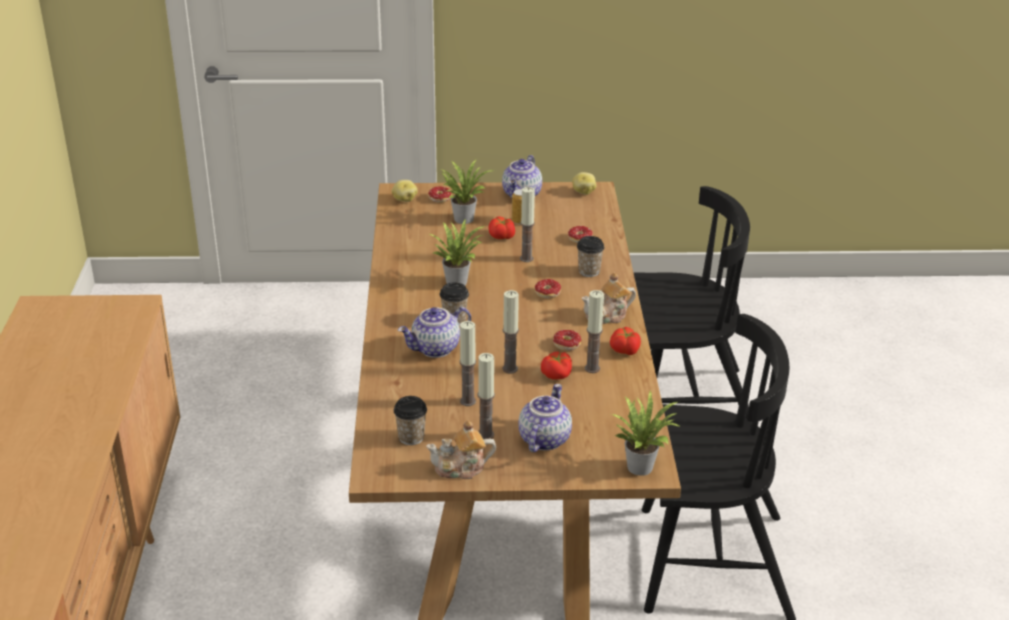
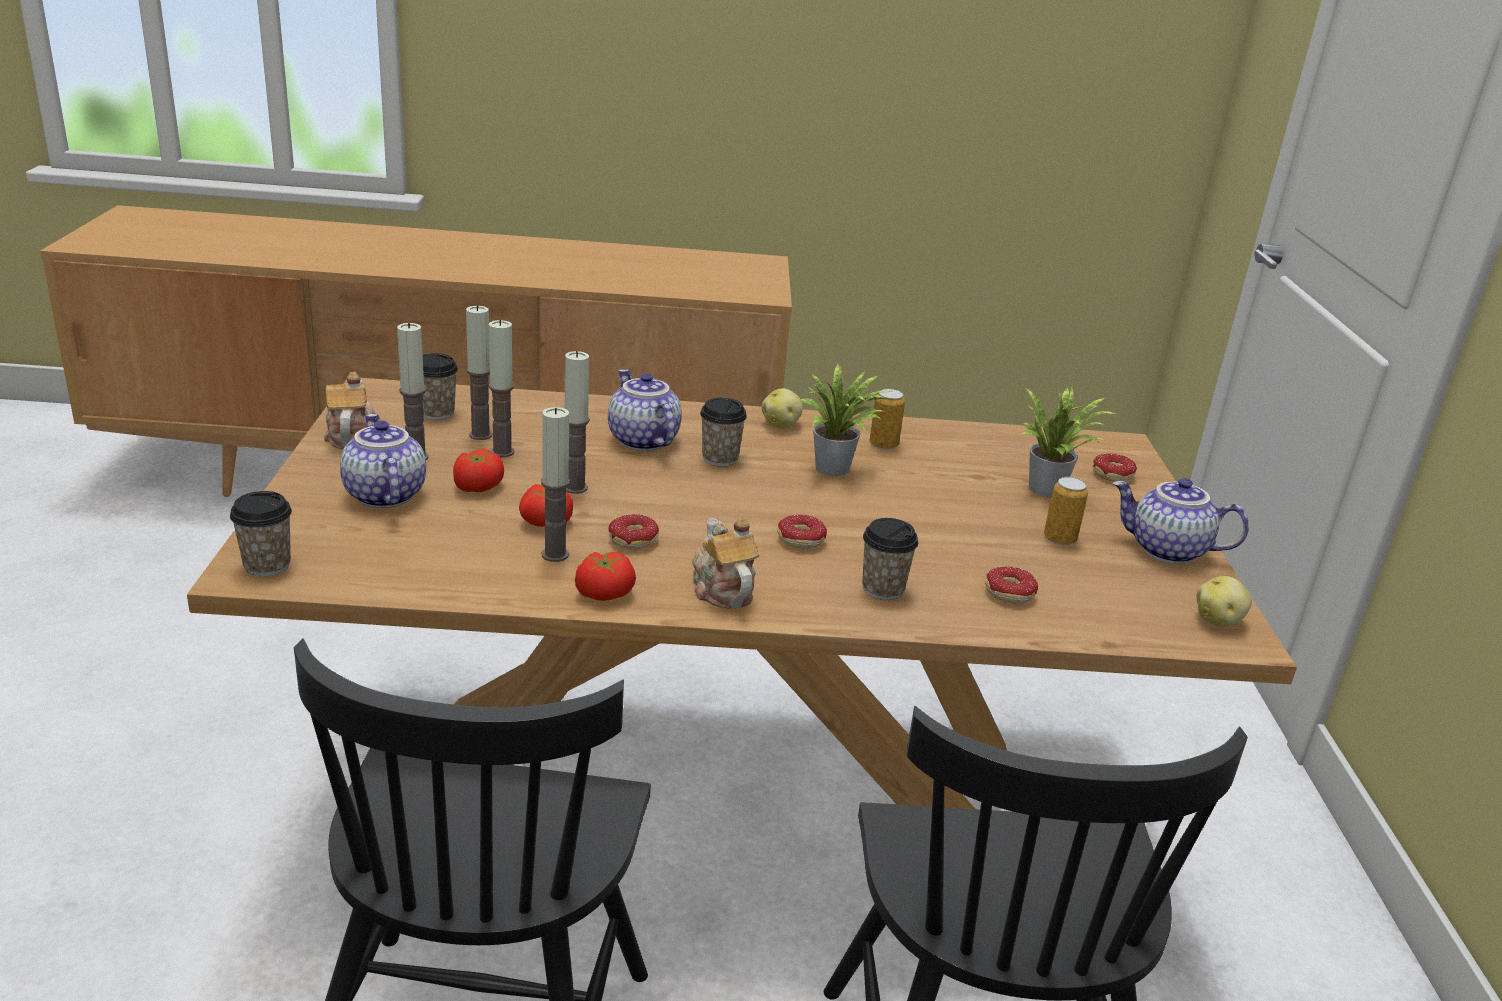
camera: 90 degrees right, 5 degrees down
(404, 199) = (1094, 447): potato -> potato (781, 424)
(418, 264) = (883, 444): none -> can
(501, 236) = (994, 516): tomato -> tomato (477, 486)
(526, 258) = (920, 532): candle -> candle (480, 435)
(543, 439) = (382, 495): teapot -> teapot turned 135 degrees counterclockwise
(641, 465) = (267, 565): potted plant -> cup

